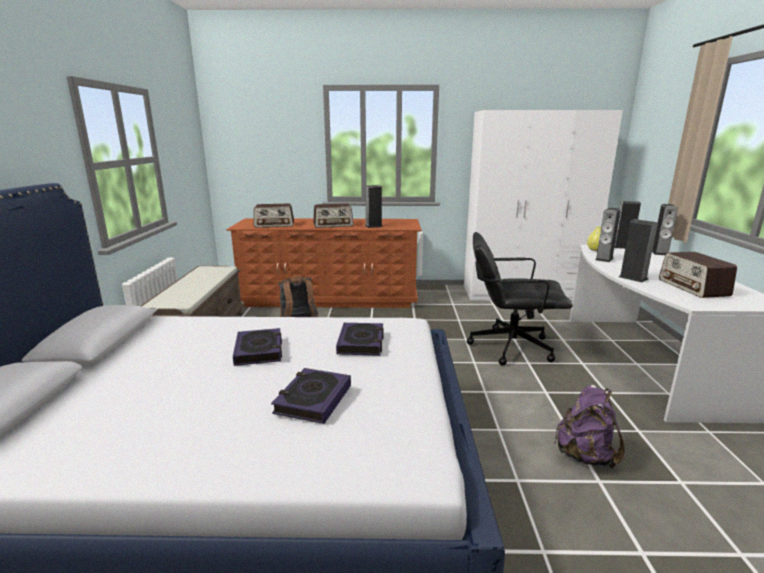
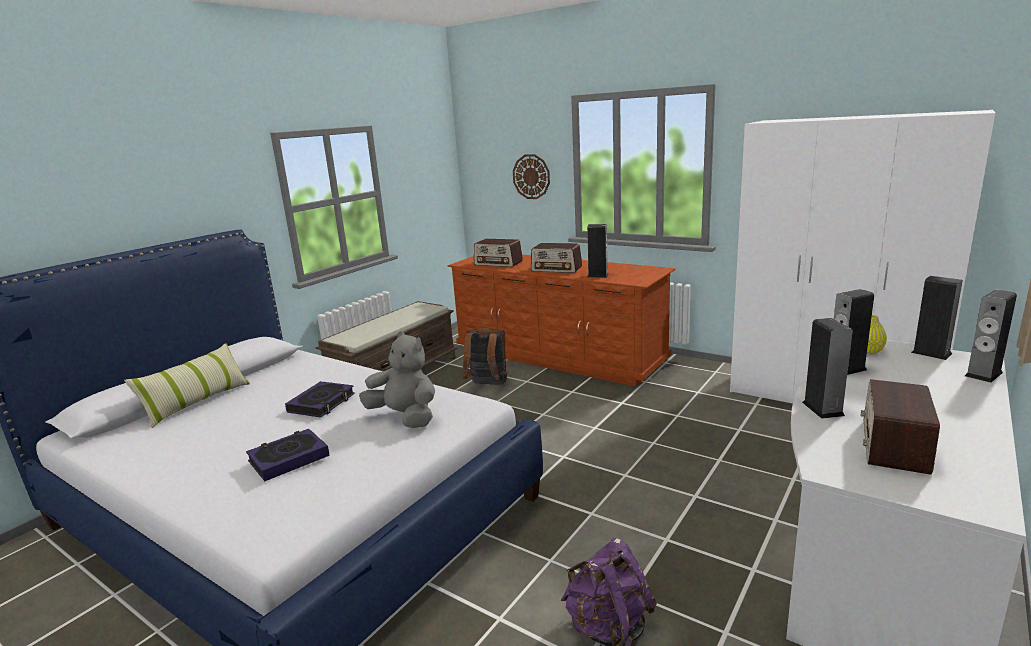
camera: 35 degrees right, 0 degrees up
(90, 384) = (197, 402): none -> pillow
(284, 152) = (531, 176): none -> wall clock
(361, 343) = (405, 417): book -> grey plush toy
(510, 346) = (699, 468): black office chair -> none

